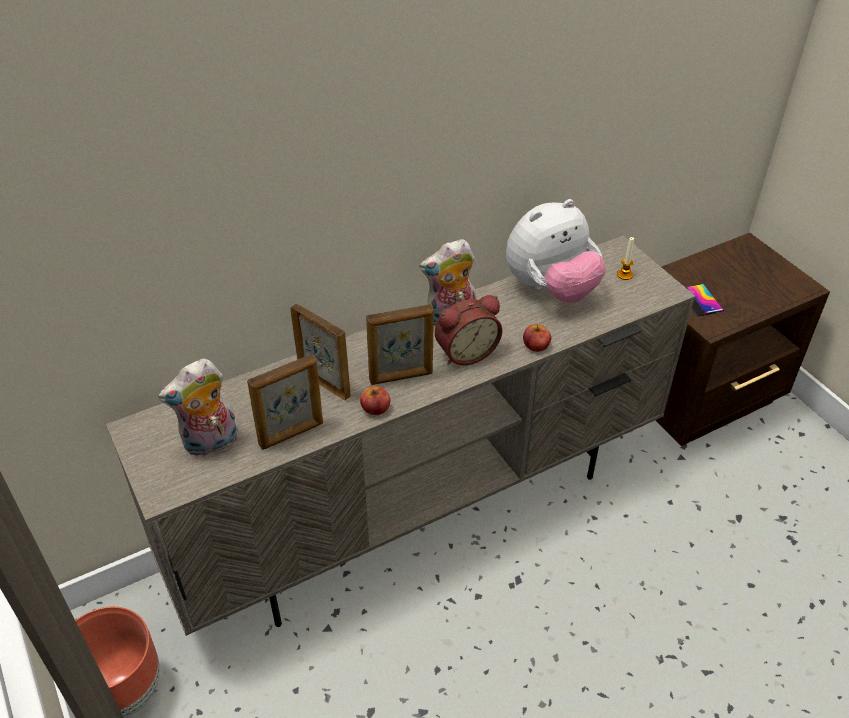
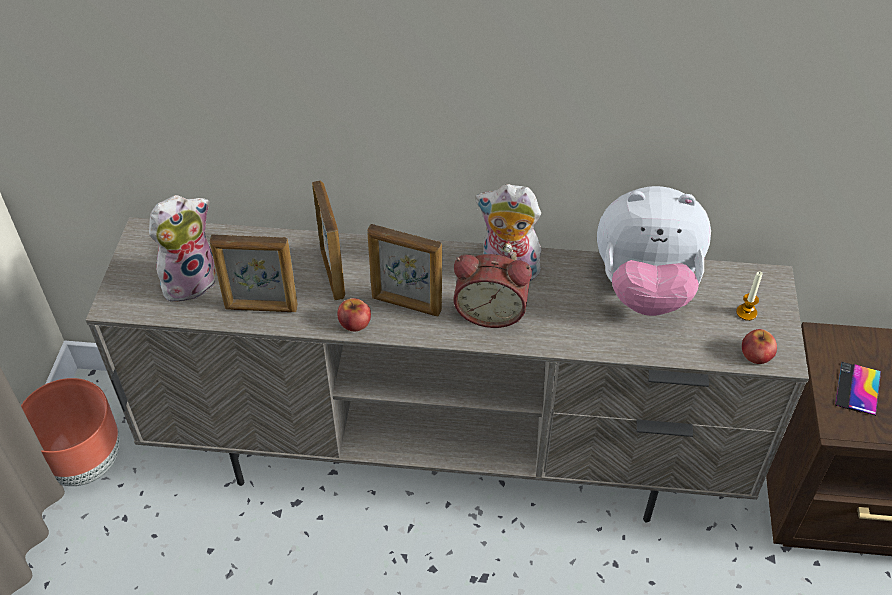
camera: 35 degrees right, 5 degrees up
(211, 444) = (190, 280): plush toy -> plush toy turned 135 degrees clockwise
(536, 345) = (569, 341): apple -> apple (756, 354)

